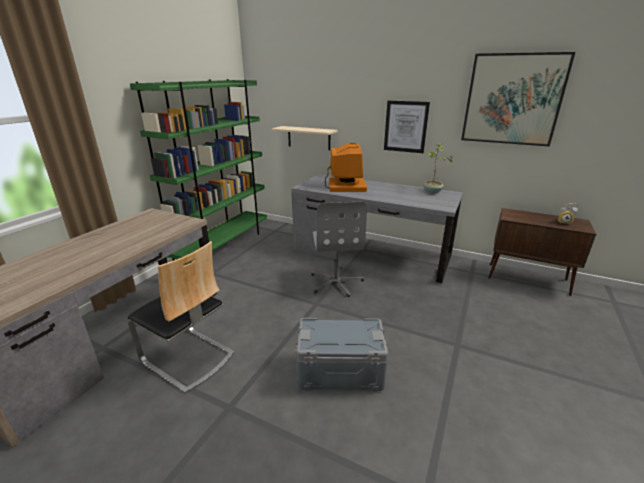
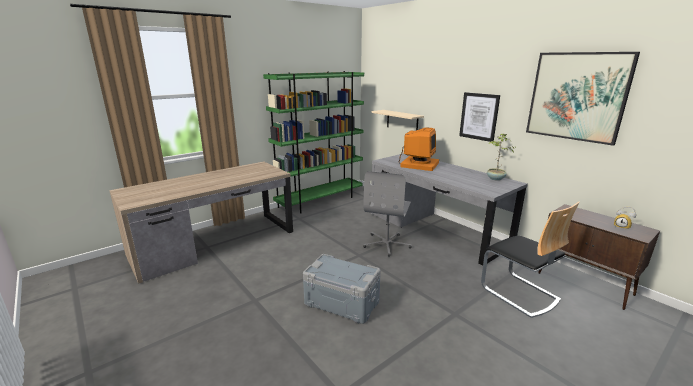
camera: 25 degrees right, 5 degrees down
(188, 358) = (249, 266): chair -> chair (519, 293)

